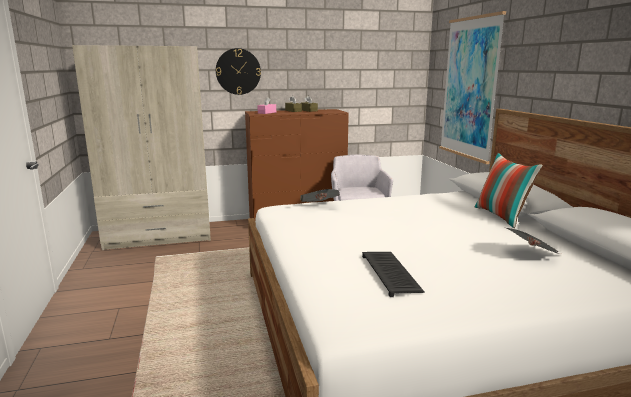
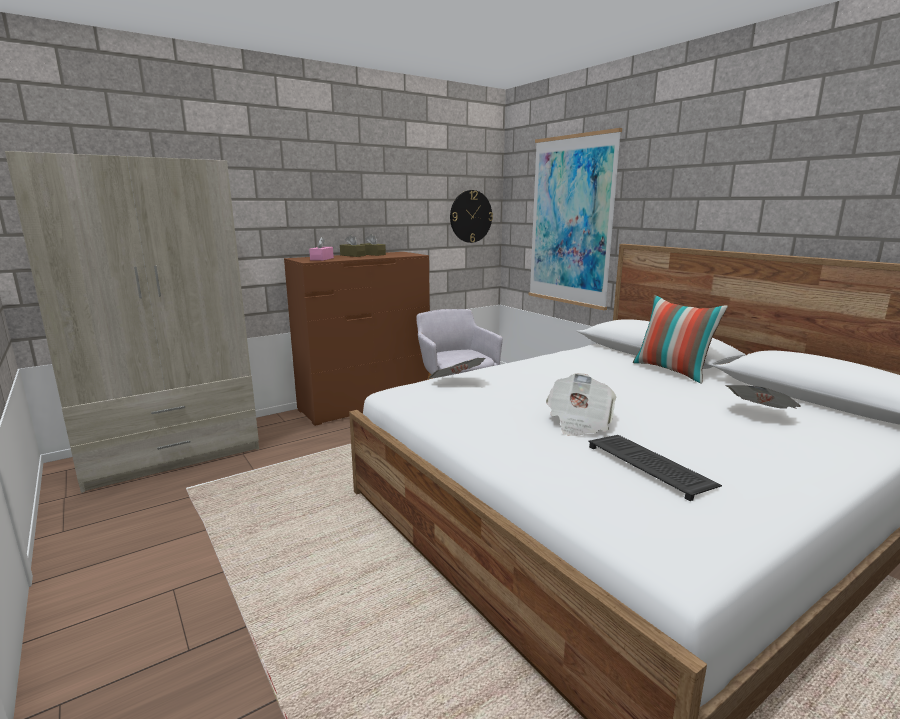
camera: 20 degrees left, 0 degrees up
(238, 71) = (271, 201): wall clock -> wall clock (470, 216)
(376, 241) = (579, 422): none -> newspaper

